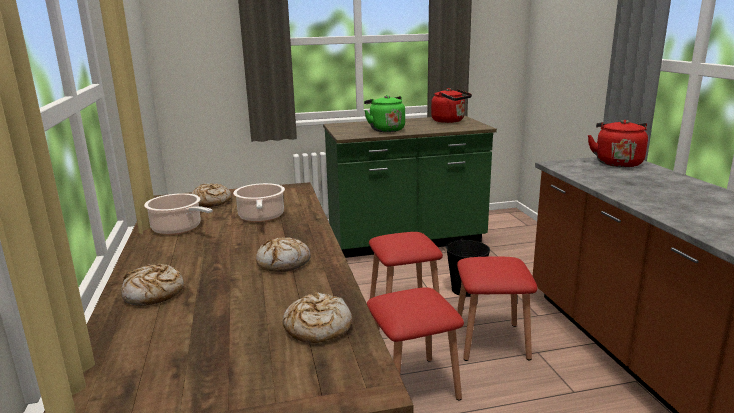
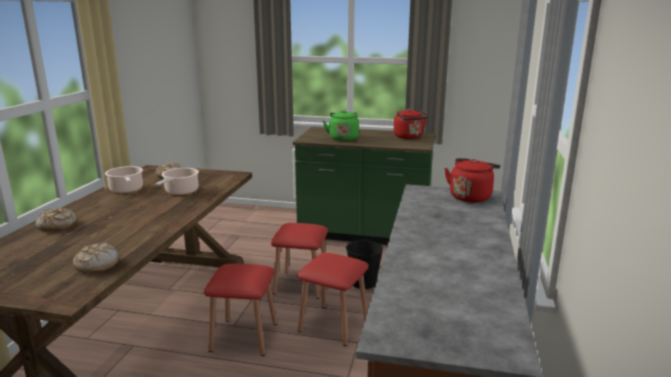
camera: 25 degrees right, 0 degrees up
(284, 262) = (143, 223): bread -> none

